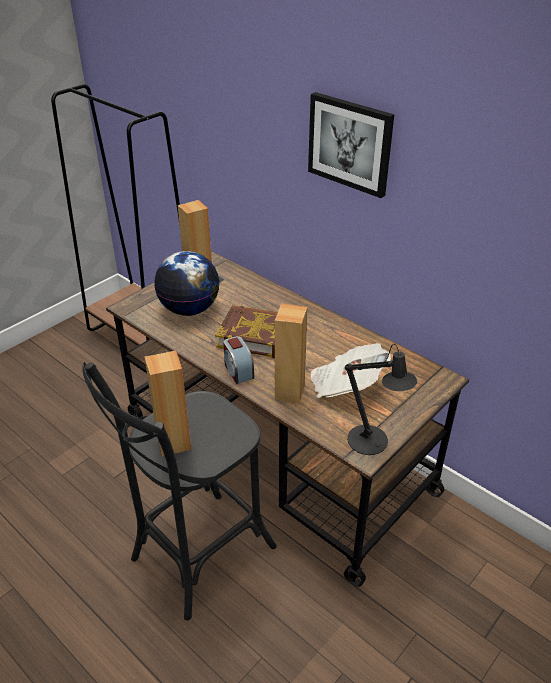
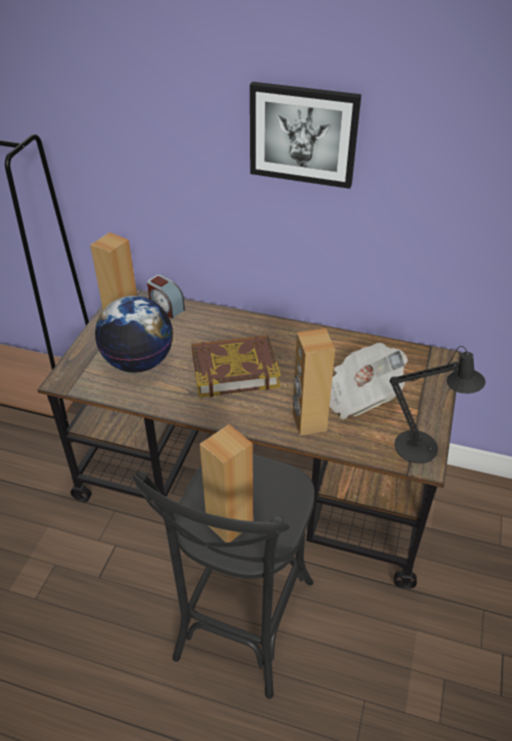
camera: 25 degrees left, 5 degrees up
(238, 370) = (241, 416): alarm clock -> alarm clock (166, 307)

